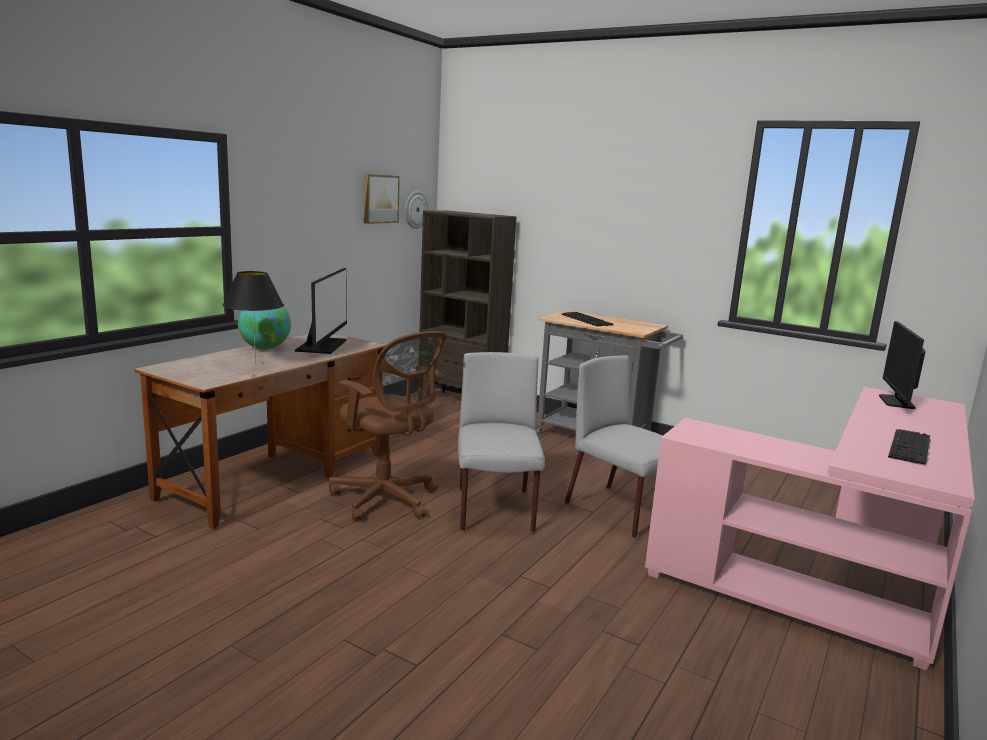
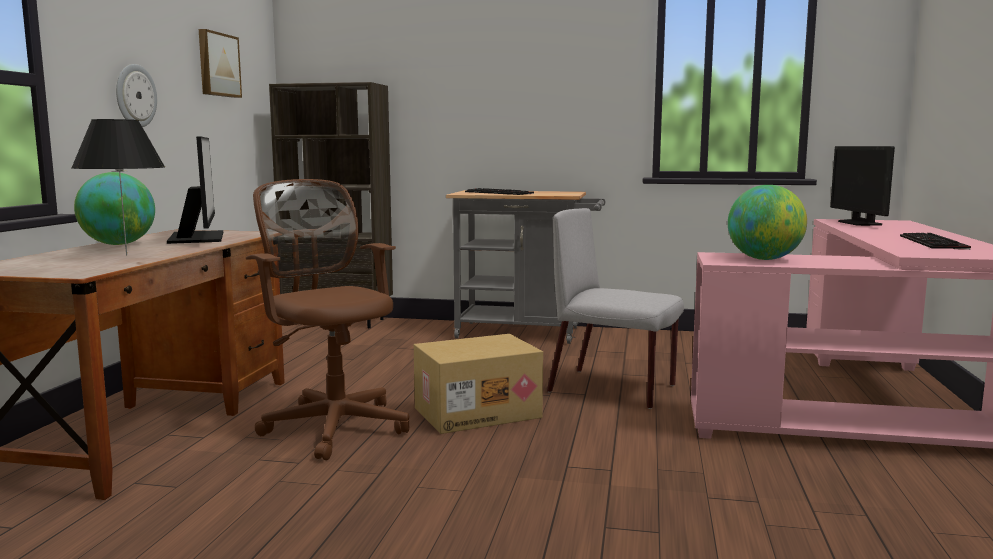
camera: 20 degrees left, 5 degrees down
(387, 500) = (333, 425): brown office chair -> brown office chair turned 150 degrees counterclockwise
(415, 209) = (256, 84): wall clock -> wall clock (135, 96)
(495, 511) = (477, 412): grey chair -> cardboard box
(726, 438) = (764, 259): none -> globe

